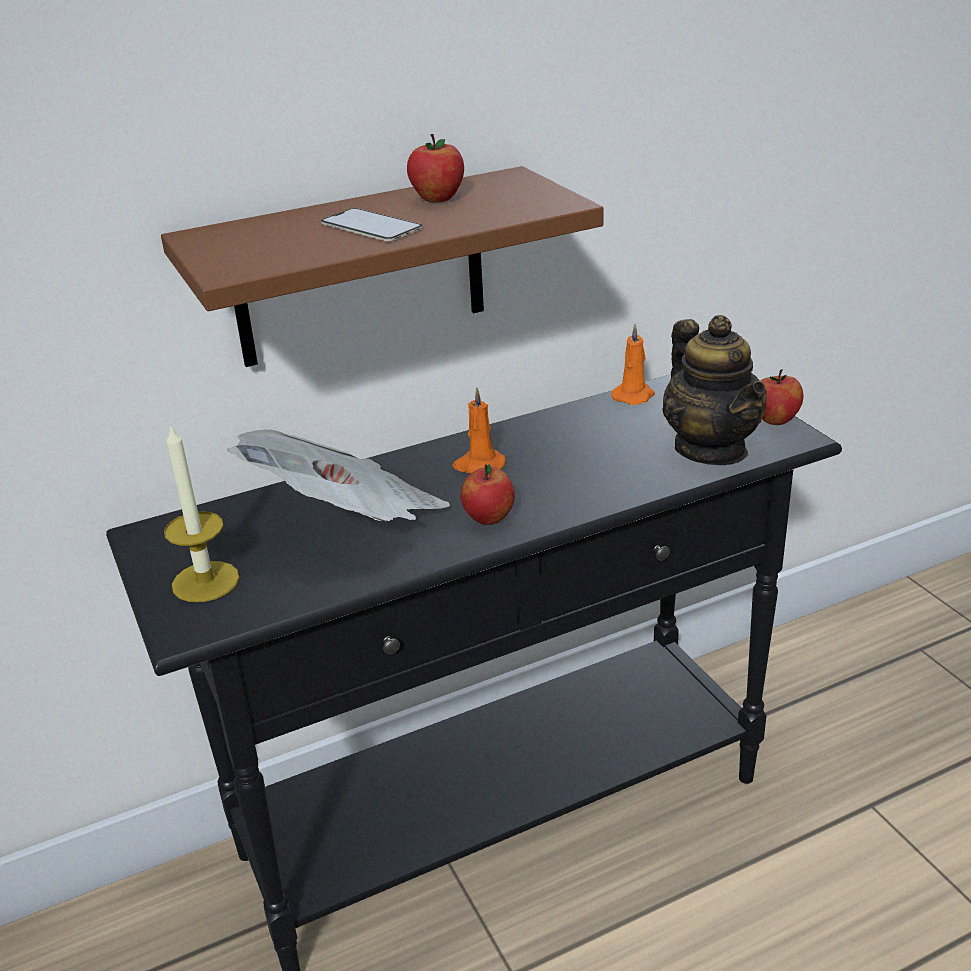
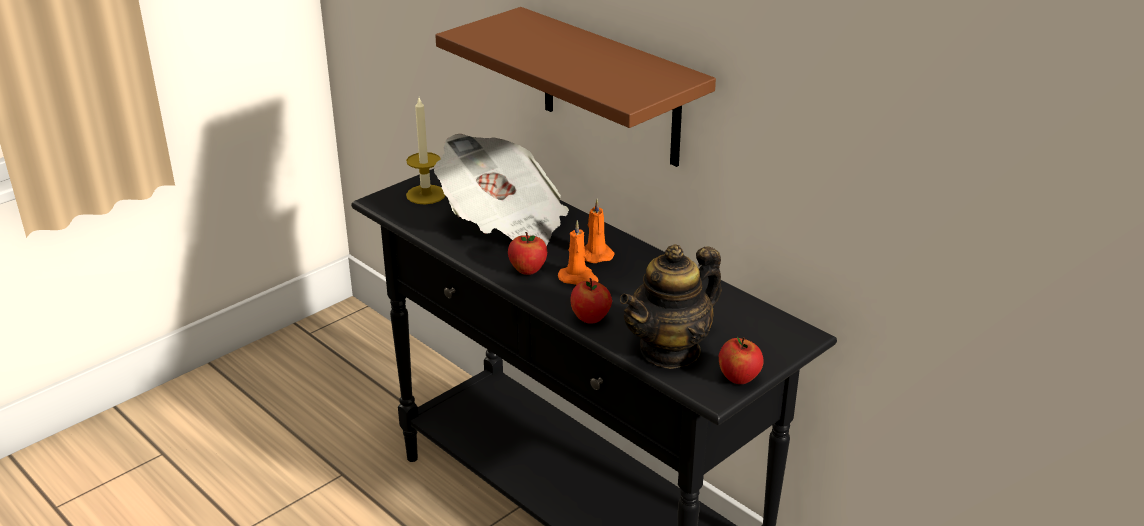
camera: 70 degrees right, 0 degrees up
(371, 226) = (553, 53): phone -> none
(437, 199) = (618, 62): apple -> apple (590, 318)
(634, 395) = (741, 304): orange candle -> orange candle (578, 278)

